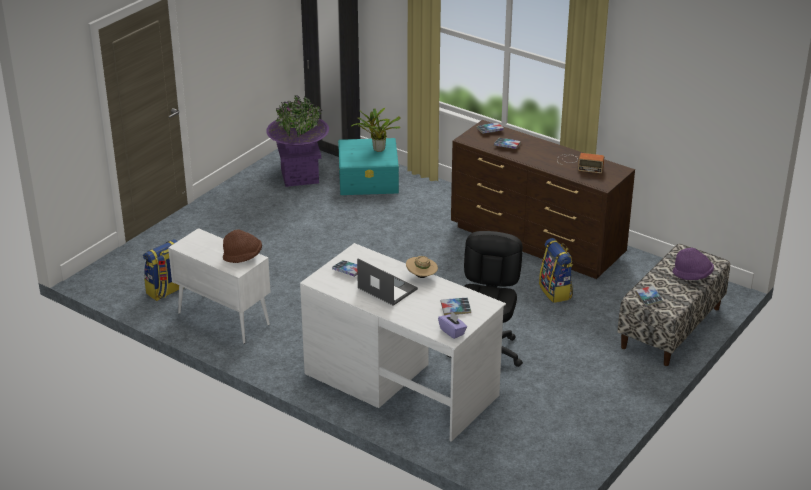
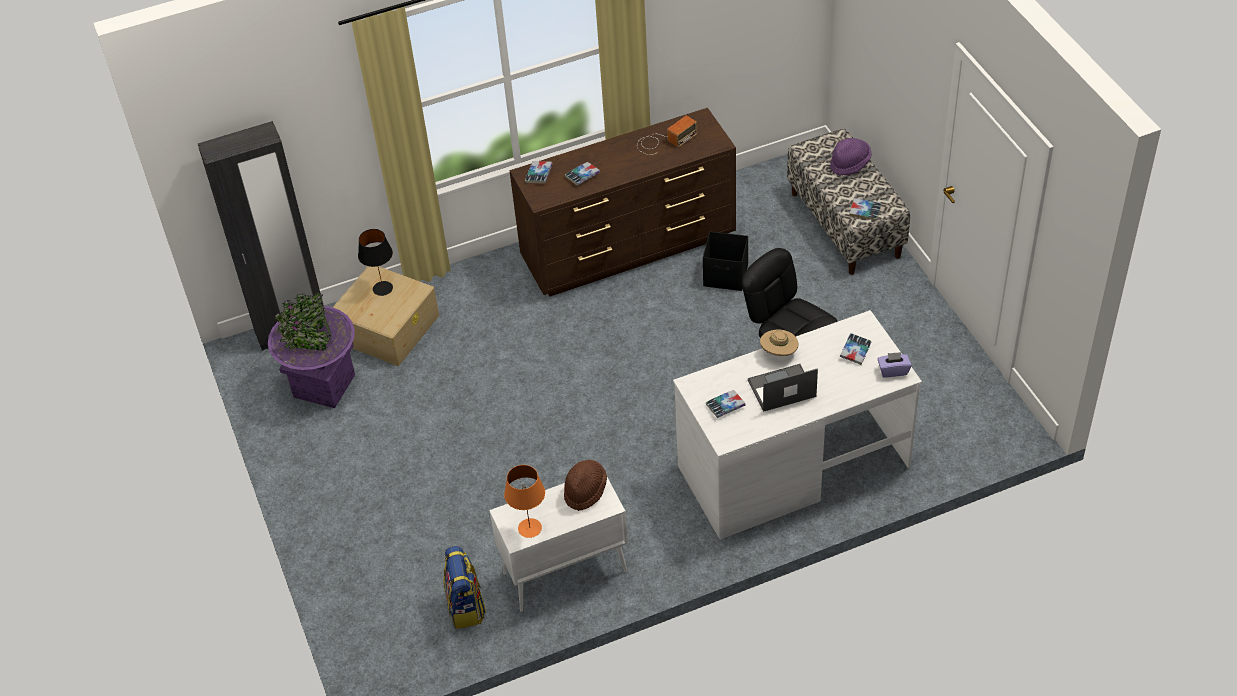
camera: 55 degrees left, 15 degrees up
(194, 247) = (529, 528): none -> orange table lamp
(369, 179) = (387, 327): turquoise storage box -> beige storage box
(377, 149) = (383, 288): potted plant -> black table lamp
(556, 292) = (726, 276): backpack -> black storage box

